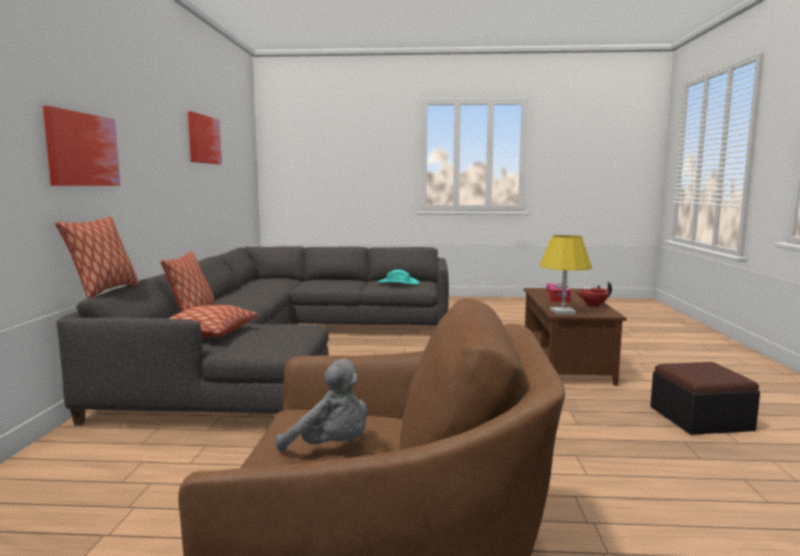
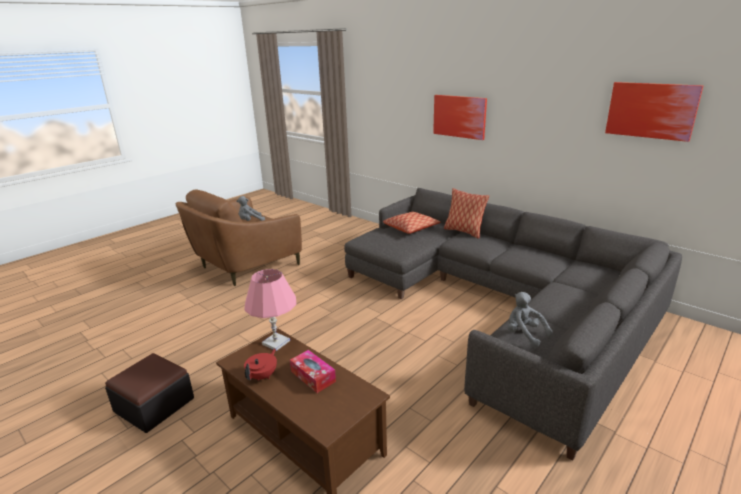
camera: 130 degrees right, 15 degrees up
(104, 291) = (437, 190): pillow -> none
(398, 283) = (524, 334): turquoise hat -> grey plush toy
(563, 311) = (276, 342): yellow table lamp -> pink table lamp

